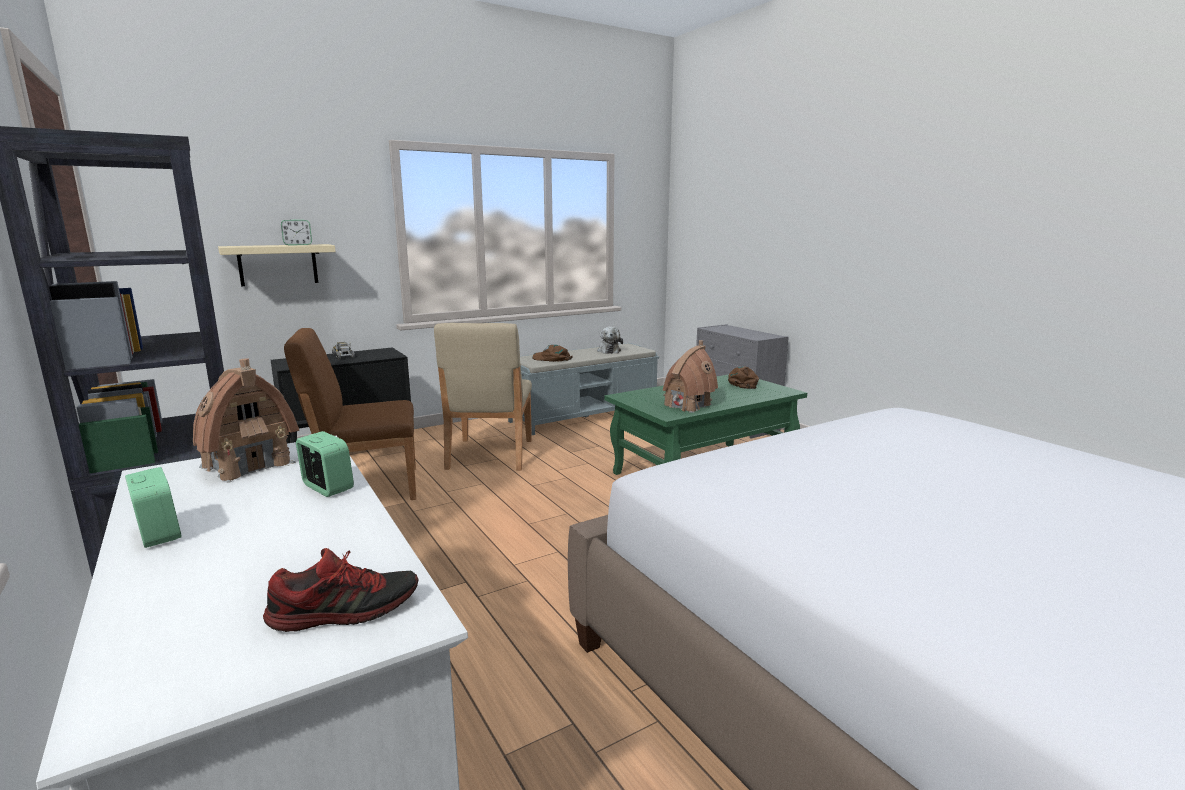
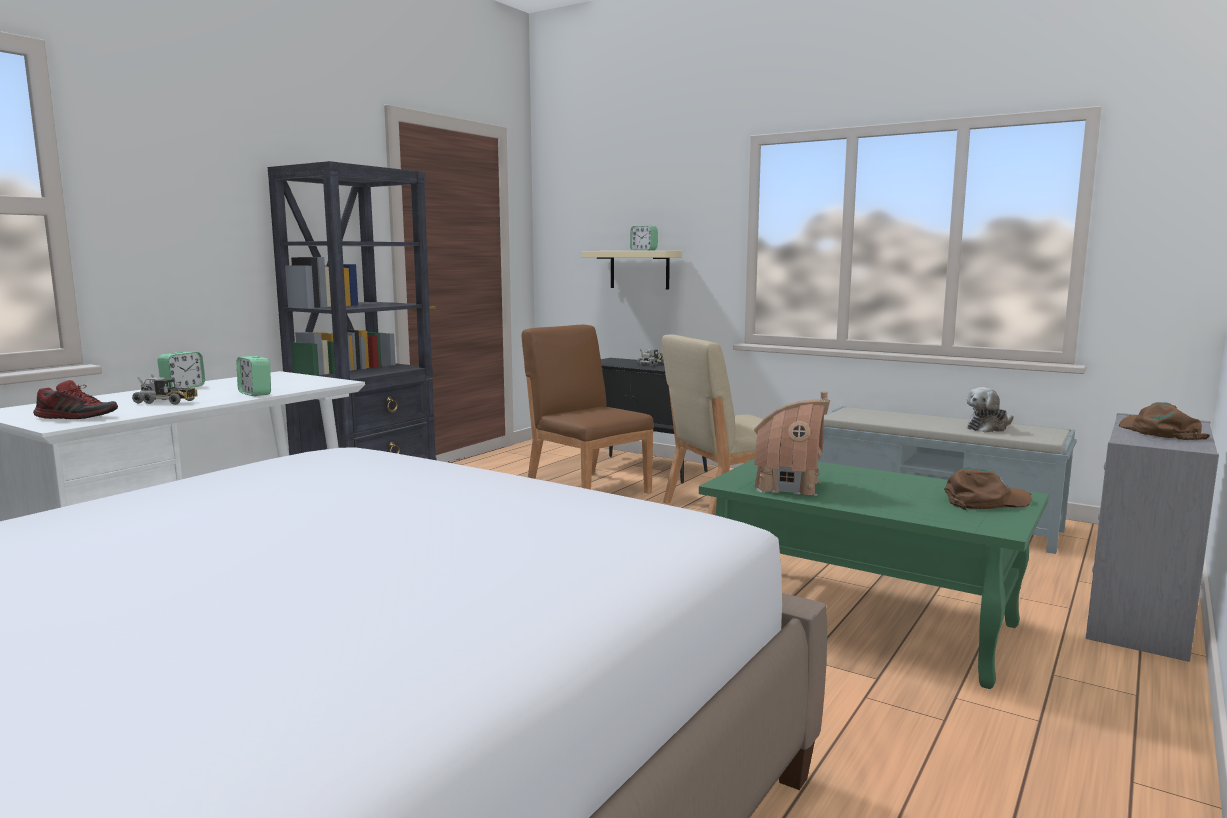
camera: 65 degrees right, 5 degrees down
(247, 465) = (293, 380): toy house -> none
(301, 543) = (167, 402): none -> toy truck
(327, 488) = (255, 393): alarm clock -> alarm clock turned 120 degrees clockwise
(344, 611) = (77, 417): shoe -> shoe turned 45 degrees counterclockwise
(552, 359) = (877, 417): brown cap -> brown cap (1159, 431)

